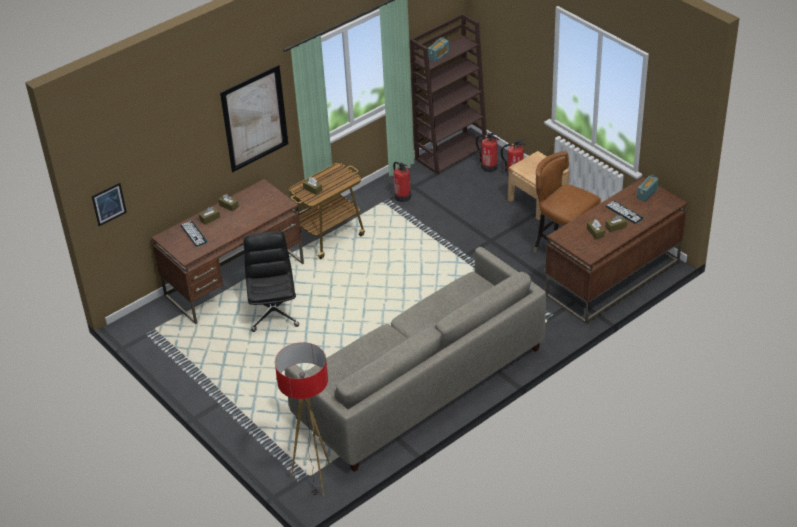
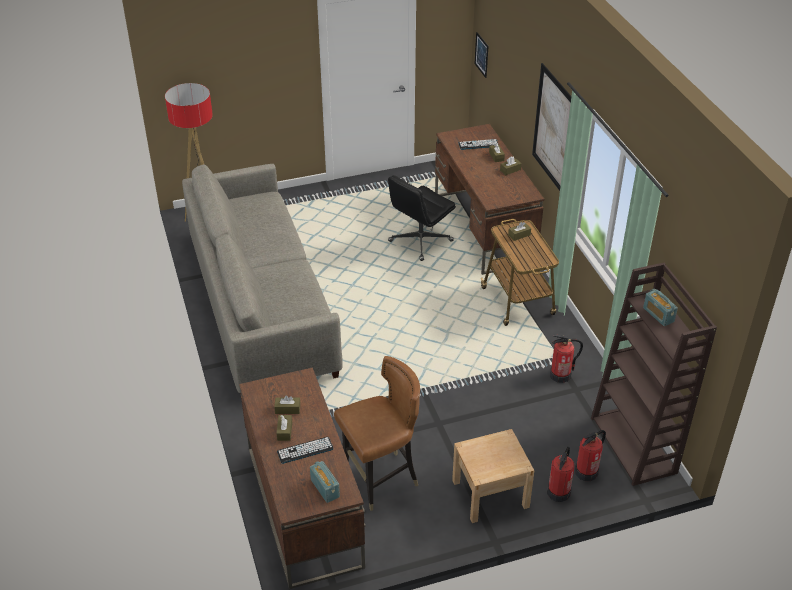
camera: 110 degrees right, 0 degrees up
(273, 313) = (420, 241): black office chair -> black office chair turned 120 degrees clockwise

